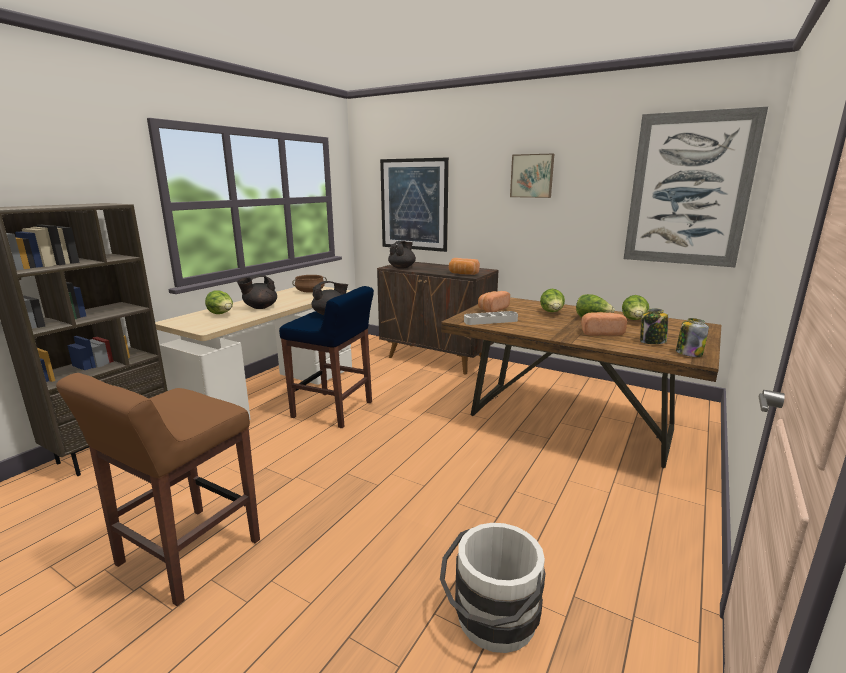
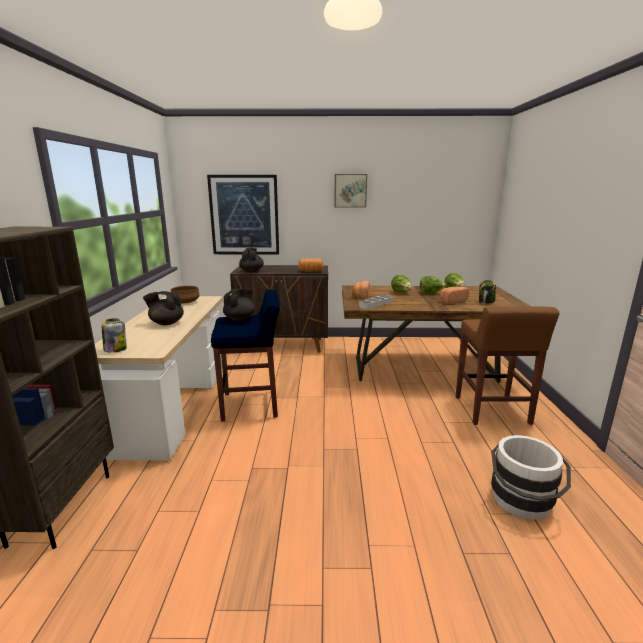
camera: 30 degrees left, 0 degrees up
(187, 554) = (276, 560): brown stool -> brown stool (492, 411)
(221, 314) = (139, 336): lettuce -> none
(260, 307) = (166, 323): black teapot -> black teapot turned 75 degrees clockwise
(688, 190) = (458, 200): picture -> none
(688, 354) = (514, 306): jar -> jar (115, 349)

